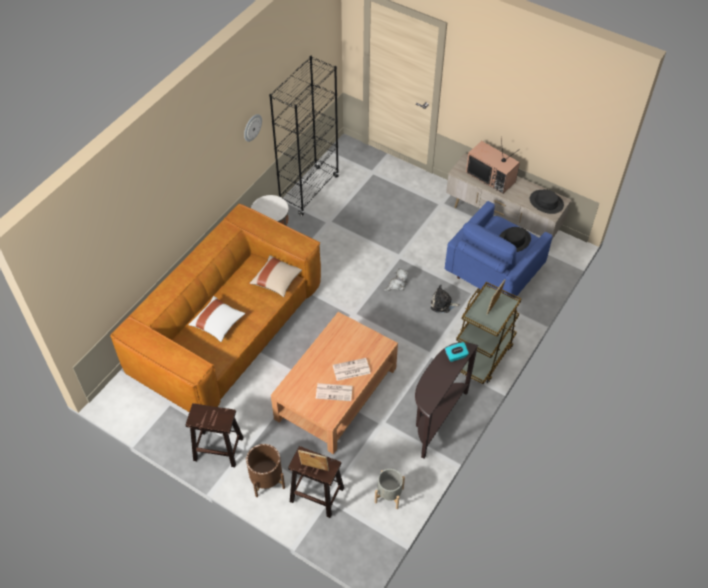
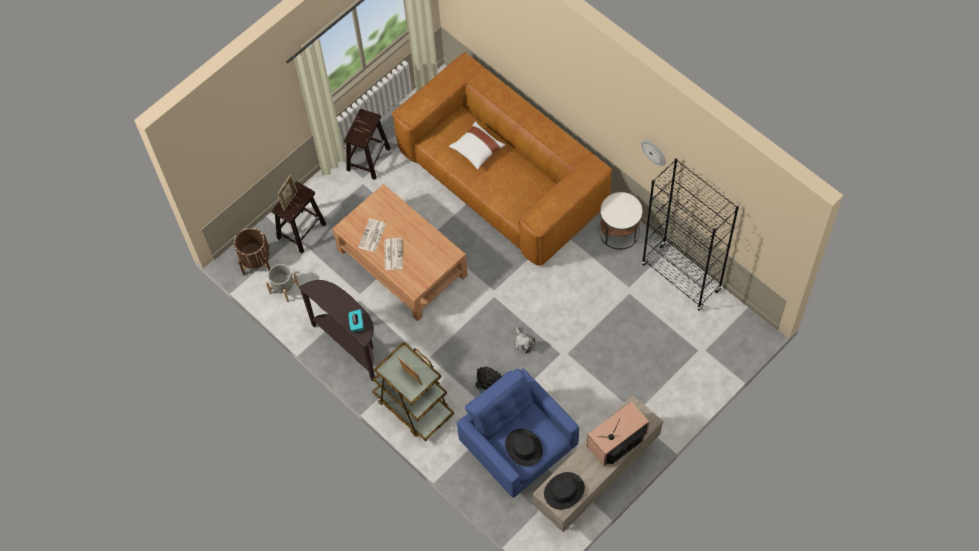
camera: 105 degrees right, 10 degrees up
(266, 479) = (327, 193): brown planter -> brown planter (256, 261)
(277, 281) = (519, 206): beige pillow -> none

